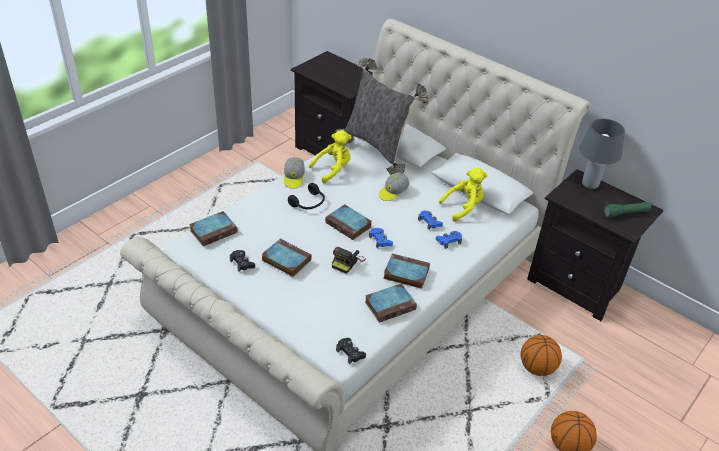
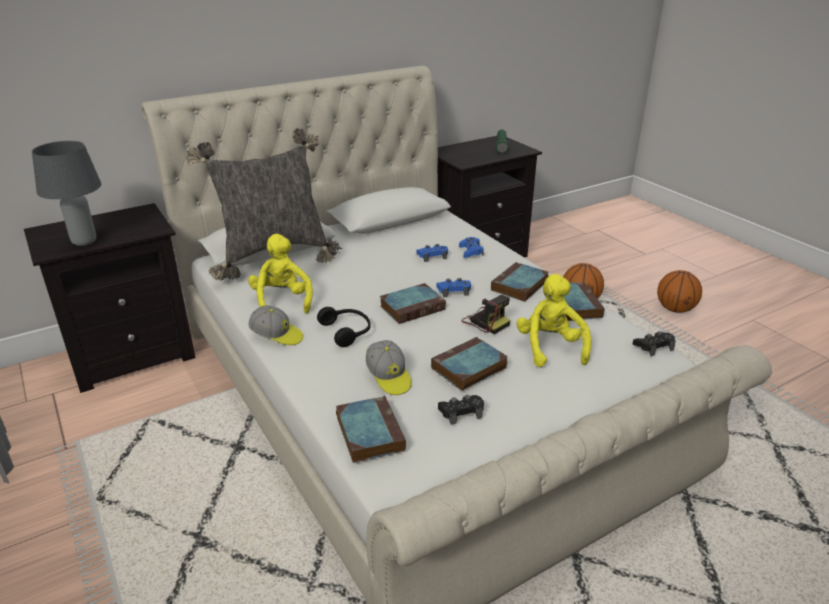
camera: 70 degrees left, 10 degrees down
(393, 192) = (361, 268): cap -> cap (389, 377)
(463, 207) = (415, 233): yellow plush toy -> yellow plush toy (550, 347)
(589, 185) = (452, 150): grey table lamp -> grey table lamp (84, 242)

